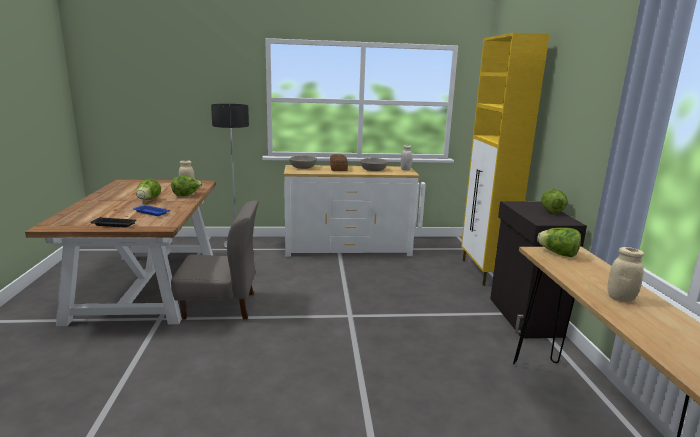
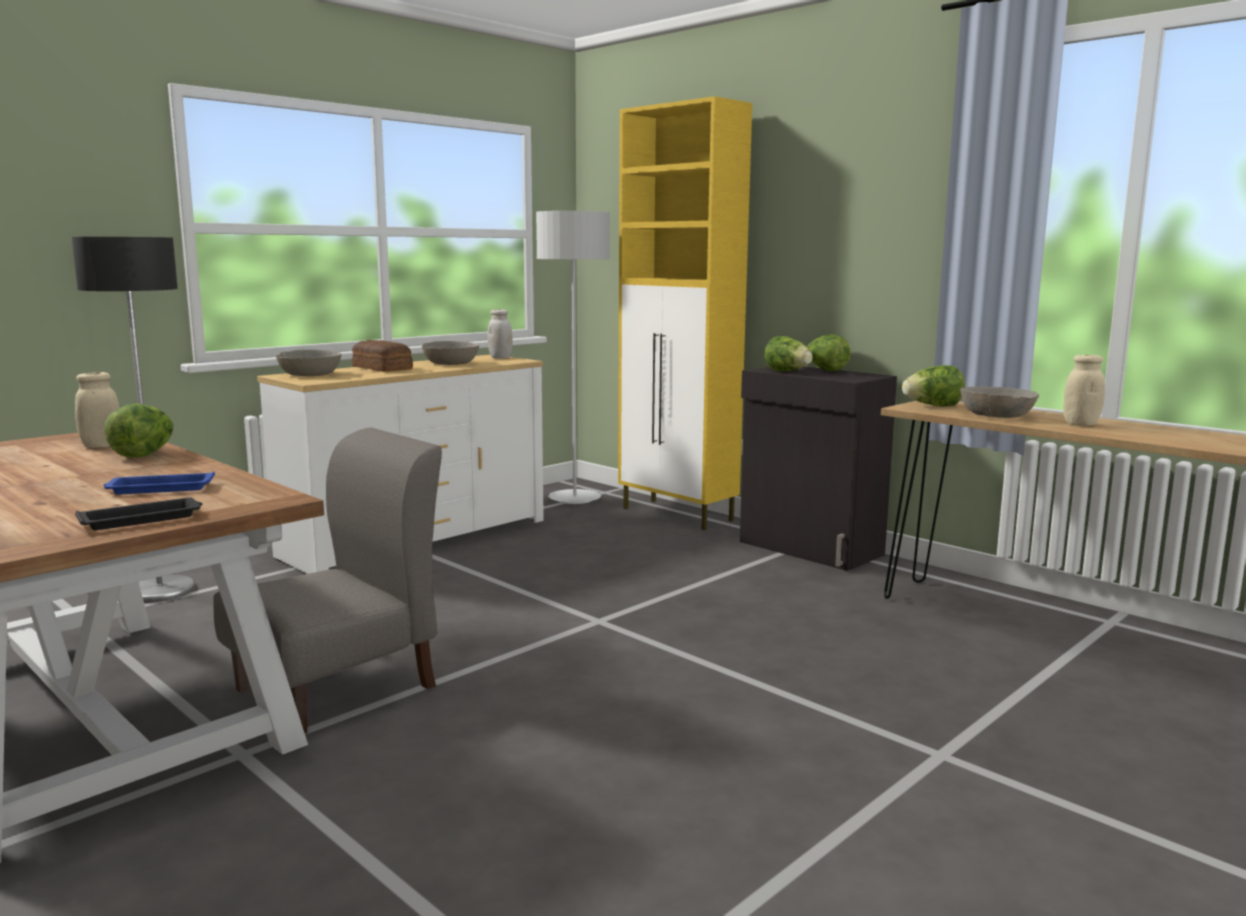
camera: 40 degrees left, 5 degrees down
(148, 200) = (70, 476): lettuce -> lettuce (787, 372)
(447, 248) = (574, 499): none -> grey floor lamp
(579, 273) = (997, 415): none -> grey bowl

